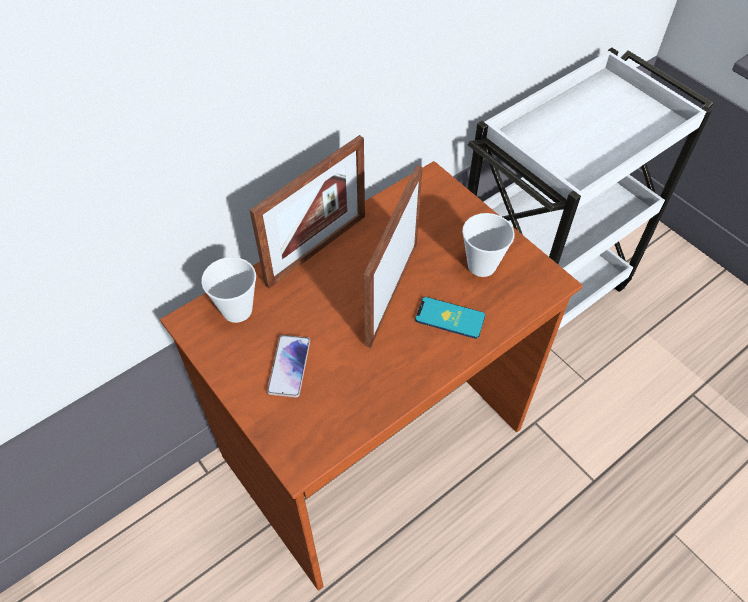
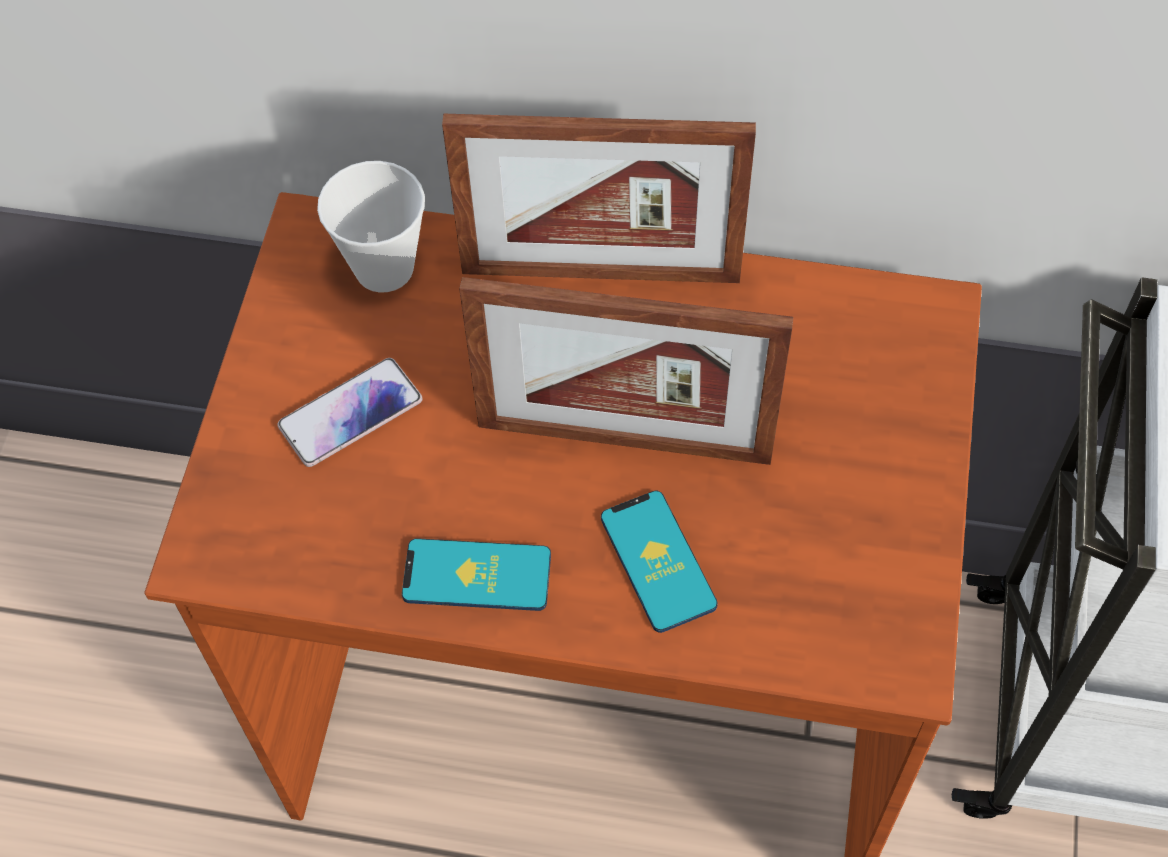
camera: 50 degrees right, 5 degrees up
(392, 292) = (624, 440): picture frame -> picture frame turned 150 degrees counterclockwise
(401, 375) = (477, 575): none -> phone
(481, 265) = (820, 528): cup -> none

